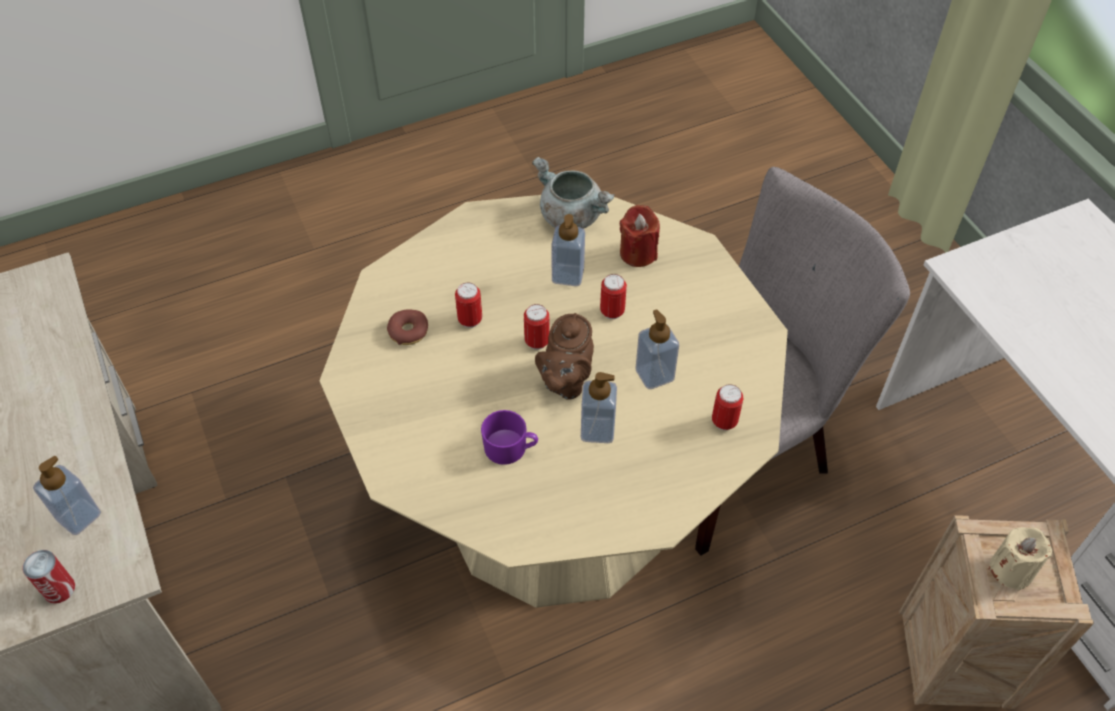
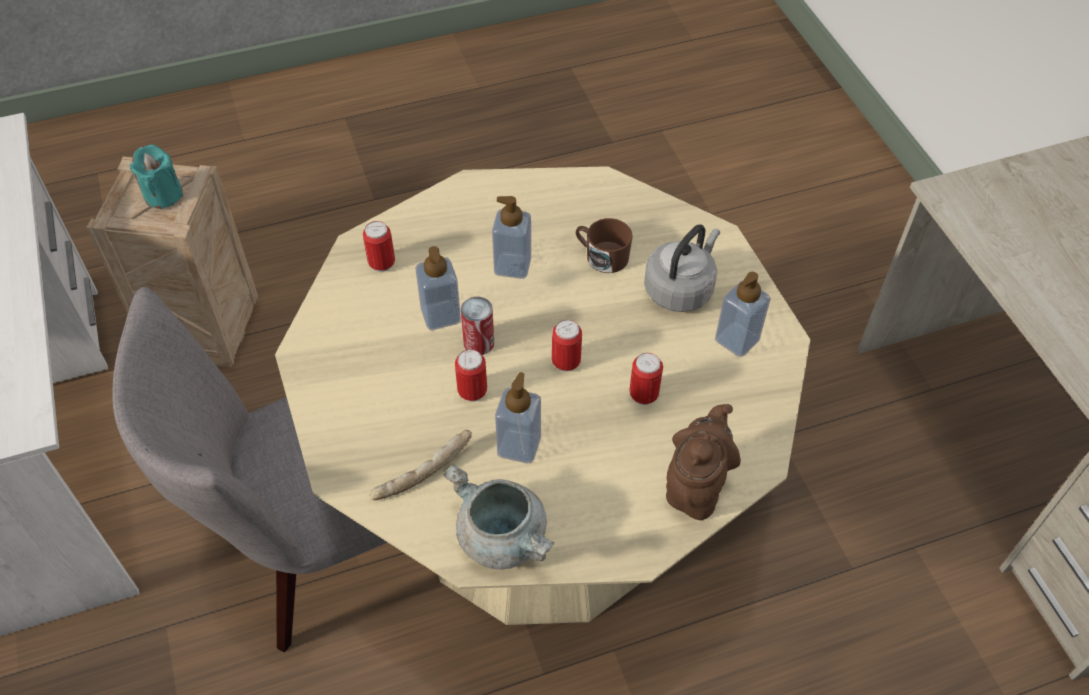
camera: 175 degrees left, 0 degrees up
(59, 589) = (999, 187): can -> can (479, 342)
(79, 516) = (1012, 240): soap dispenser -> soap dispenser (737, 340)
(408, 332) = (716, 386): donut -> none
(434, 419) = (680, 289): none -> grey kettle
(510, 448) = (602, 256): purple mug -> brown mug
(565, 381) = (539, 316): brown teapot -> brown teapot (696, 486)
(638, 253) = (422, 471): red candle -> bread
(1011, 569) = (163, 195): beige candle -> turquoise candle

